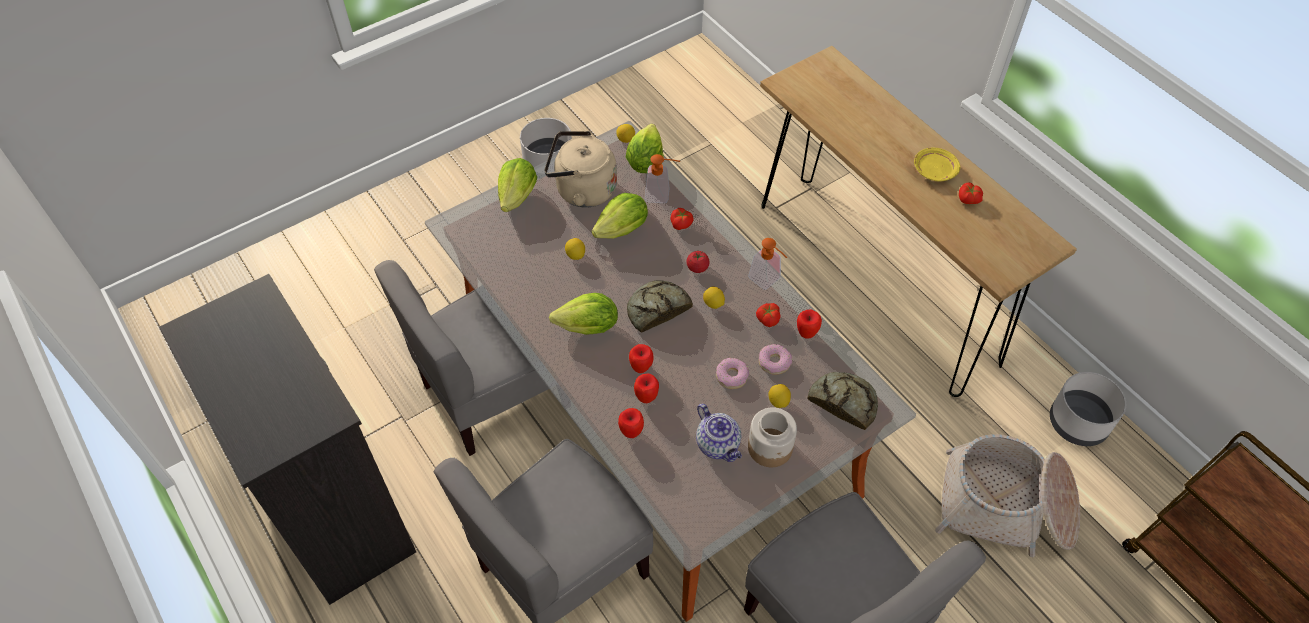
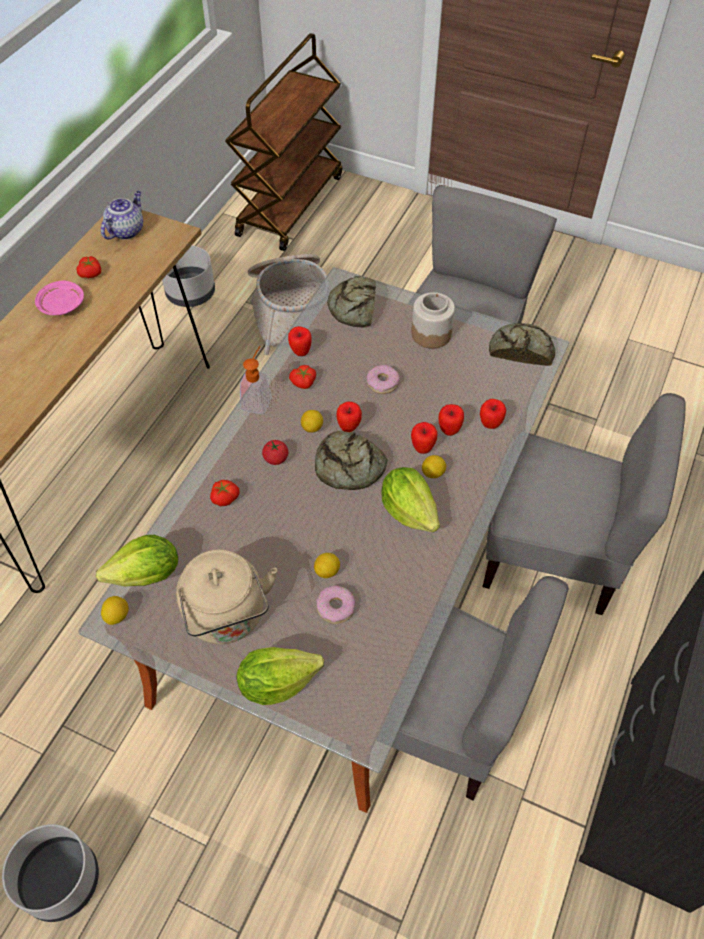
camera: 120 degrees left, 0 degrees up
(622, 229) = (264, 546): lettuce -> none
(662, 195) = (192, 534): soap dispenser -> none
(697, 328) = (349, 428): none -> apple
(703, 515) = (521, 349): none -> bread
(719, 445) = (454, 364): teapot -> teapot (126, 230)
(774, 362) = (347, 361): donut -> donut (335, 607)
(778, 401) = (384, 344): lemon -> lemon (433, 473)
(934, 170) = (62, 305): yellow plate -> pink plate

